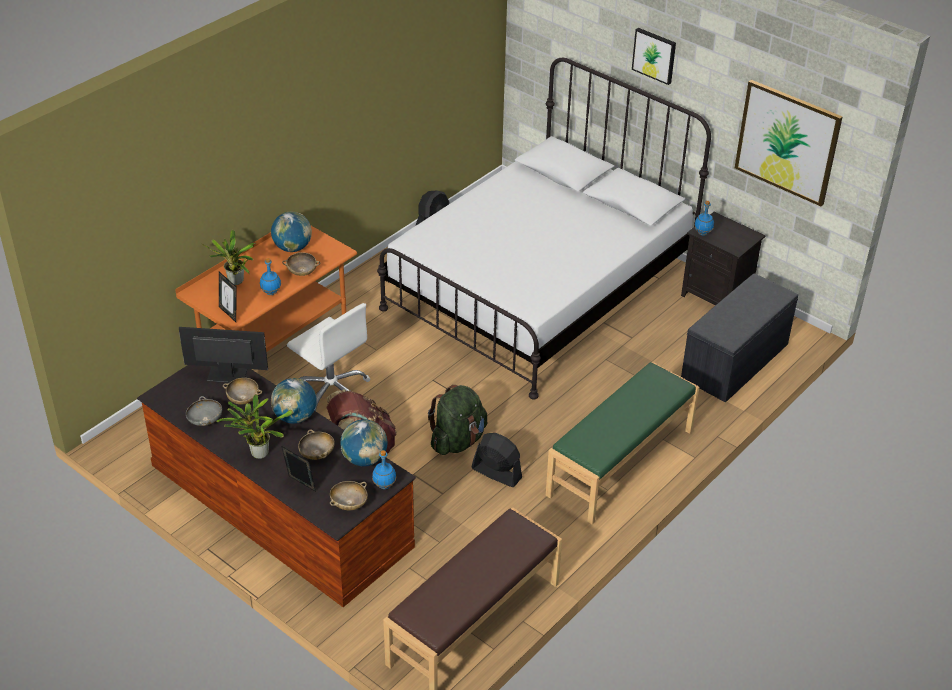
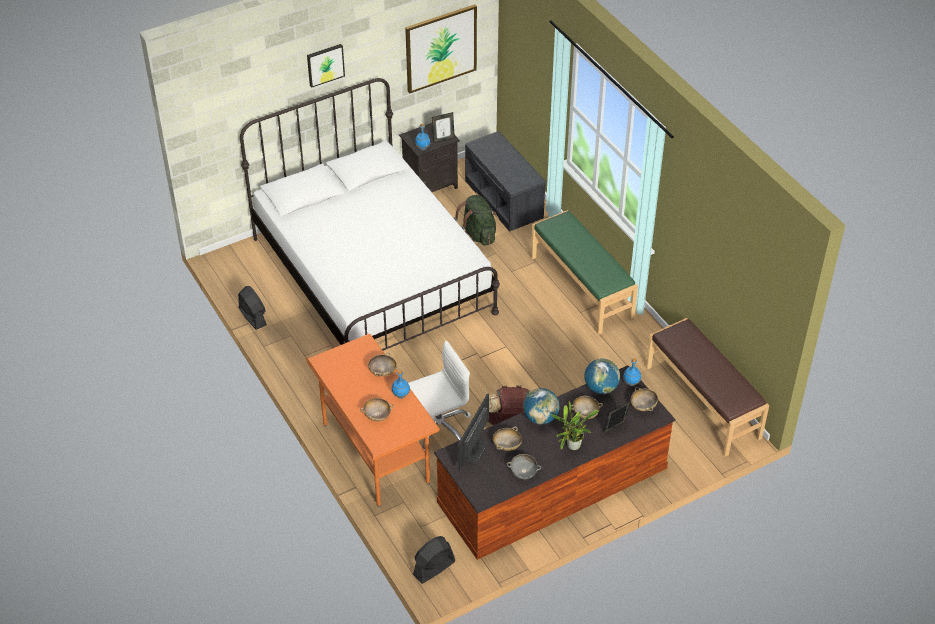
camera: 70 degrees left, 5 degrees up
(229, 313) = (416, 426): picture frame -> picture frame (443, 139)
(236, 283) = (377, 415): potted plant -> beige bowl
(292, 248) = (346, 371): globe -> none
(458, 441) = (524, 366): green backpack -> green backpack (477, 235)
(496, 473) = (566, 354): black fan -> black fan (434, 568)

